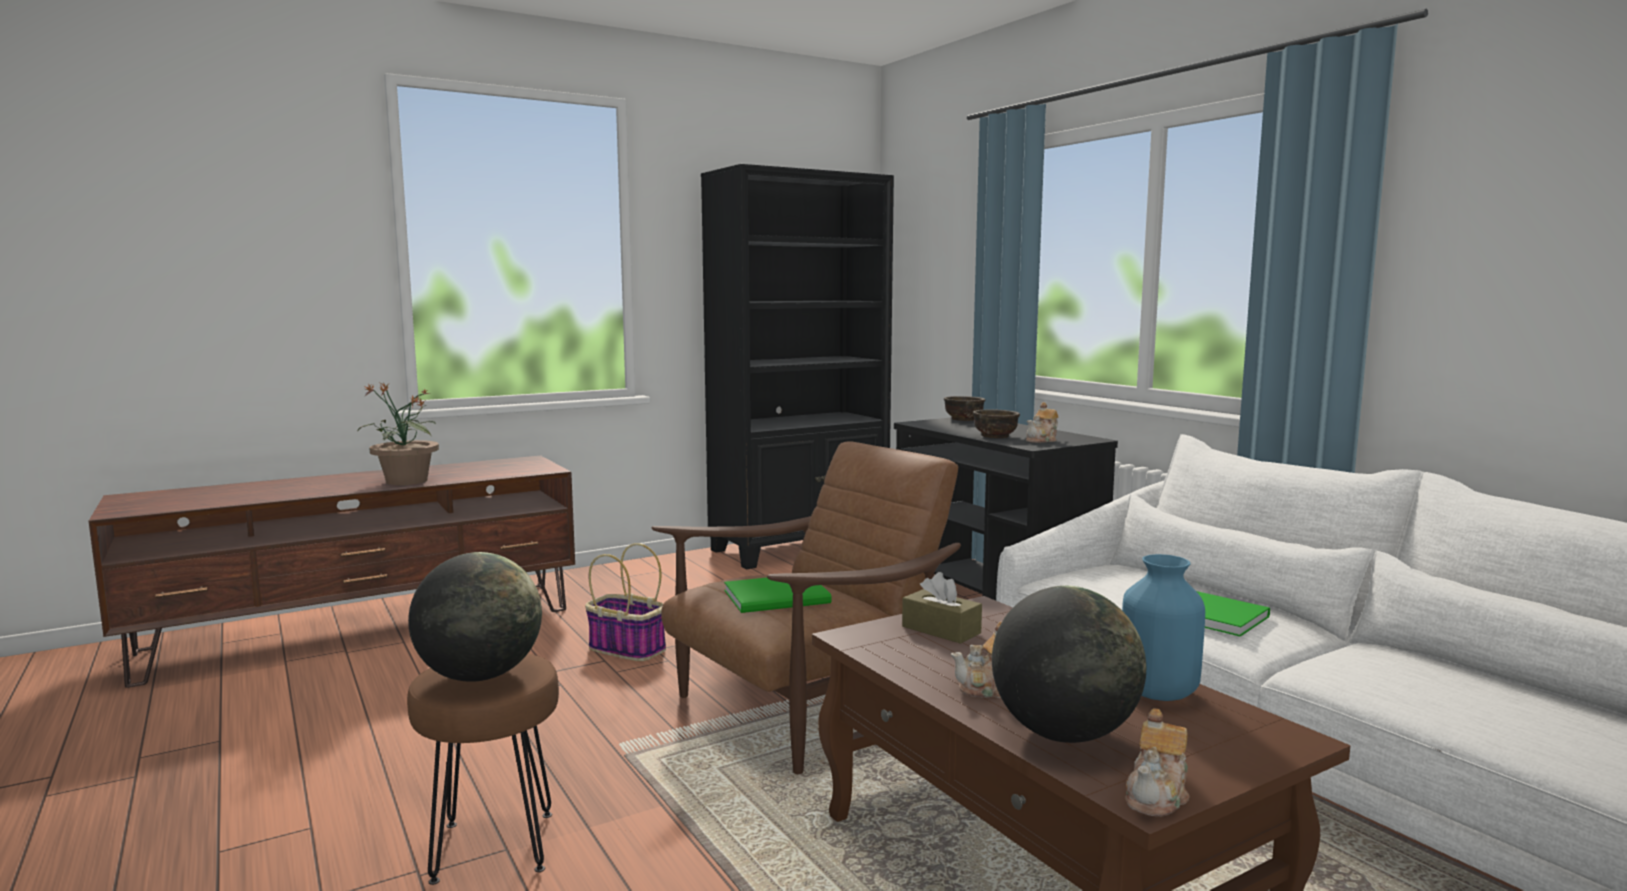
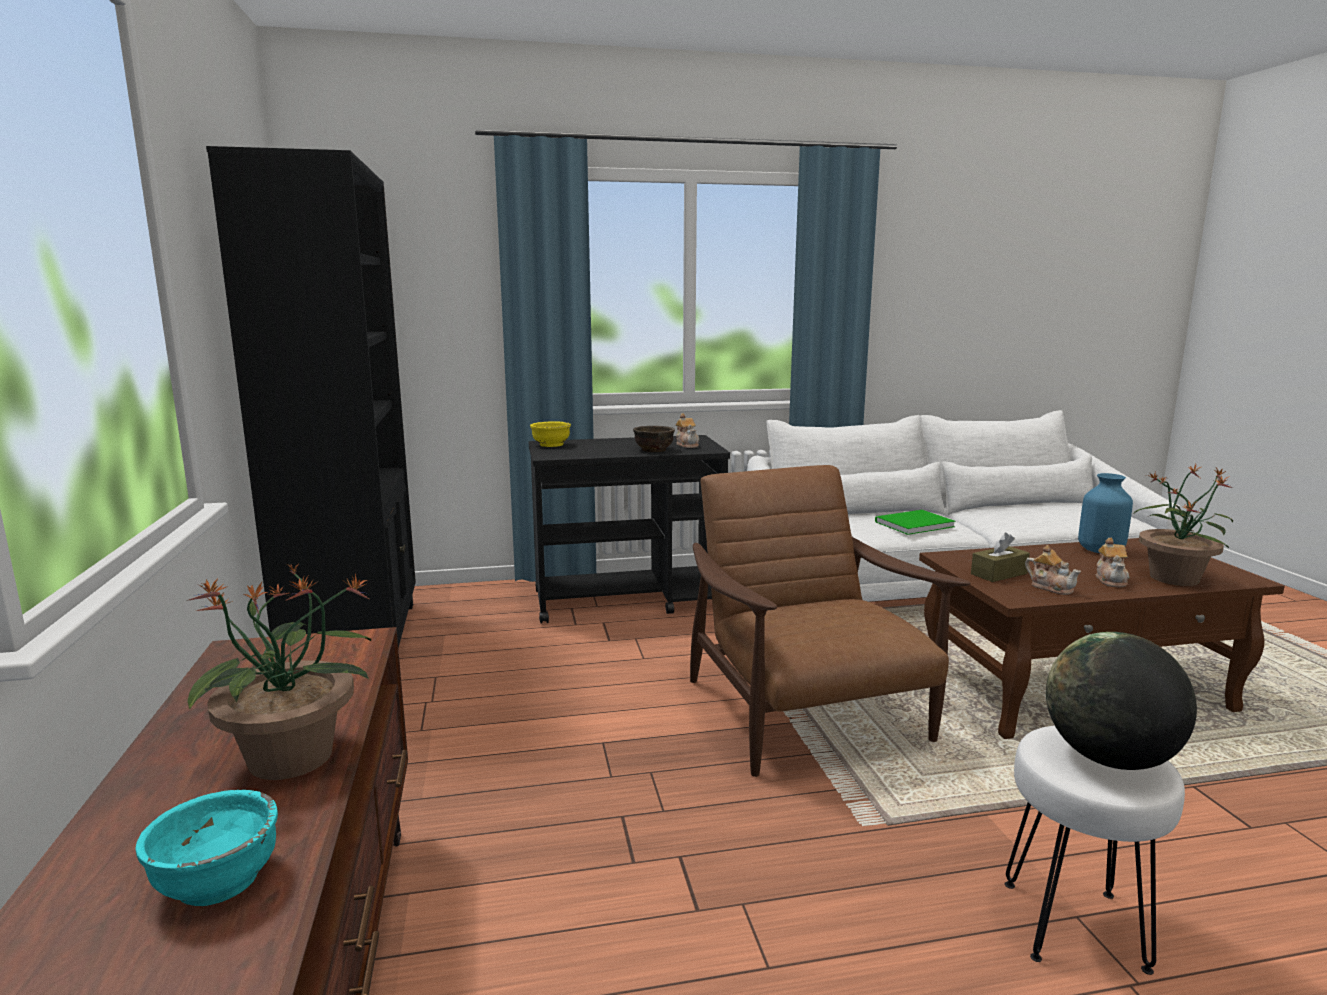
camera: 70 degrees left, 5 degrees up
(308, 489) = (217, 882): none -> turquoise bowl
(495, 845) = (1072, 924): brown stool -> white stool
(625, 649) = (595, 797): basket -> none
(780, 597) = (845, 619): green book -> none
(963, 419) = (551, 445): brown bowl -> yellow bowl
(1064, 734) = (1174, 578): globe -> potted plant
(1157, 796) = (1242, 576): teapot -> teapot (1051, 587)

